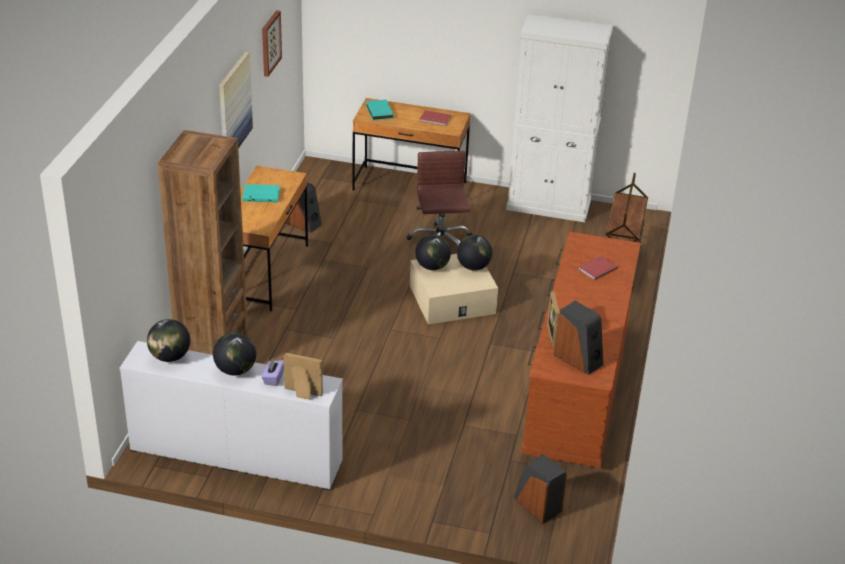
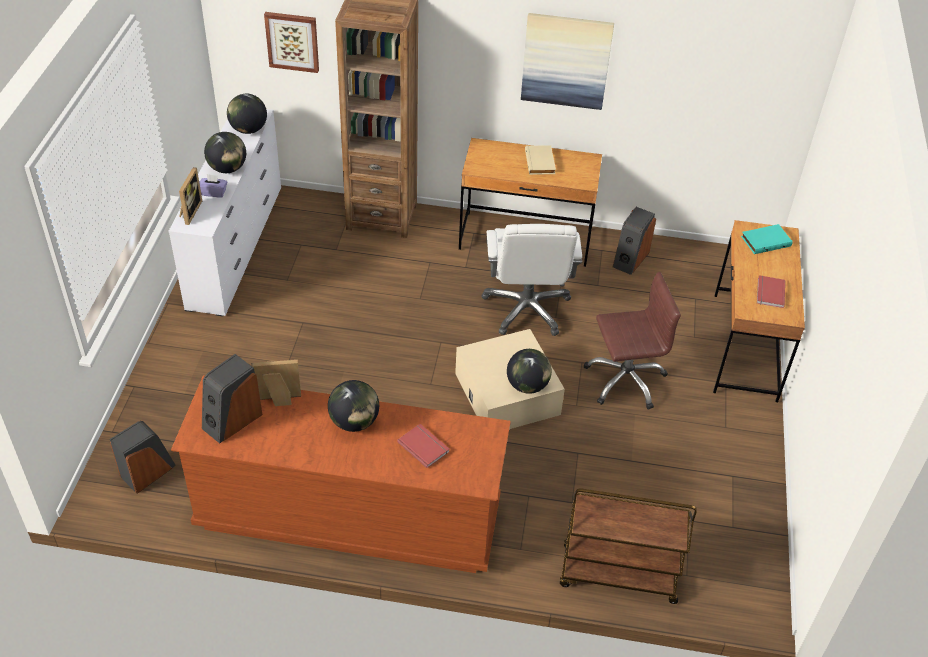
camera: 85 degrees right, 10 degrees up
(261, 195) = (541, 162): turquoise book -> beige book
(270, 43) = (698, 59): picture -> picture (292, 41)
(355, 281) = (527, 308): none -> white office chair
(432, 267) = (519, 348): globe -> globe (354, 422)
(548, 206) = (752, 494): white cabinet -> none

